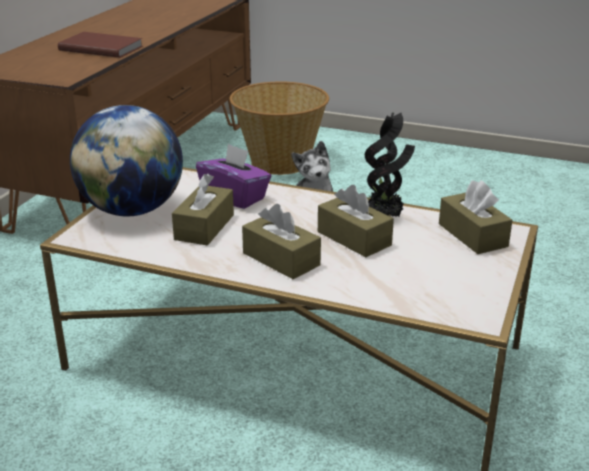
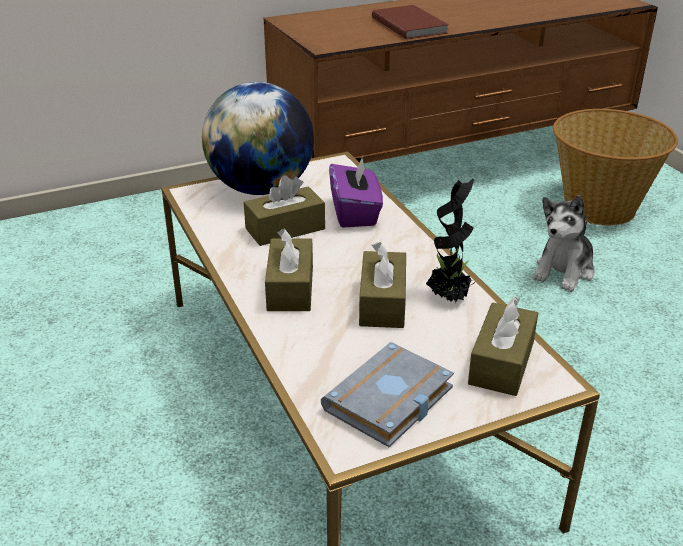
camera: 45 degrees right, 5 degrees up
(458, 285) = (390, 402): none -> grey book

